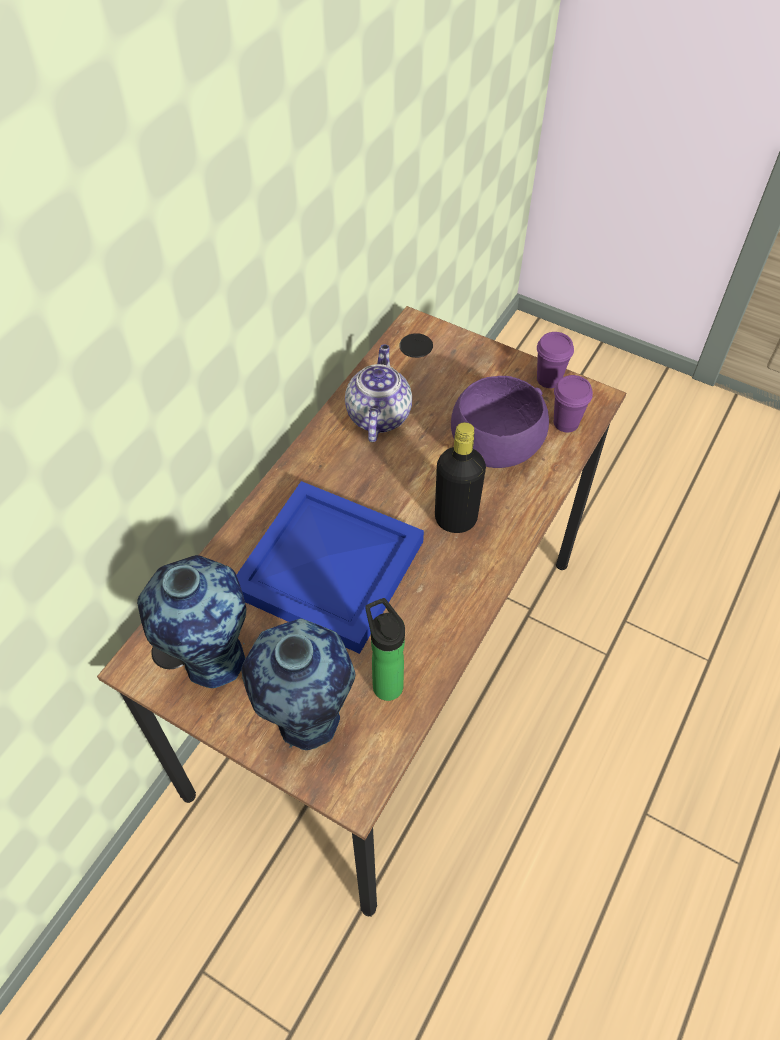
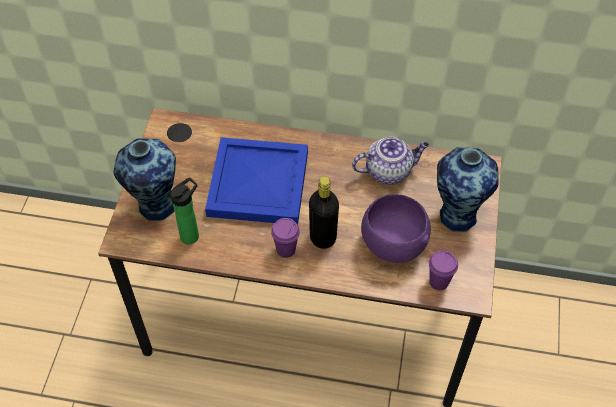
camera: 70 degrees right, 0 degrees up
(211, 659) = (178, 150): vase -> vase (457, 215)
(549, 379) = (476, 261): purple cup -> purple cup (286, 249)

